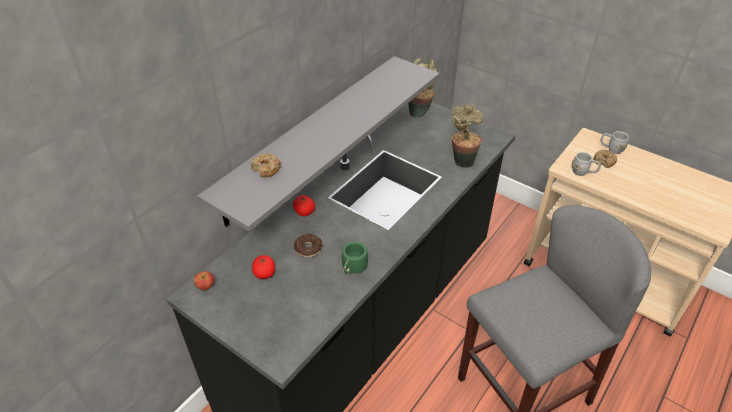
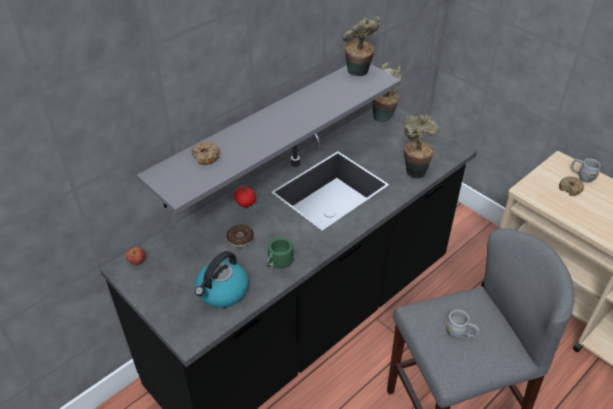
camera: 10 degrees right, 0 degrees up
(264, 273) = (193, 257): tomato -> none
(303, 305) = (222, 292): none -> kettle
(397, 71) = (358, 74): none -> potted plant
(583, 172) = (544, 197): grey mug -> grey mug (460, 334)

